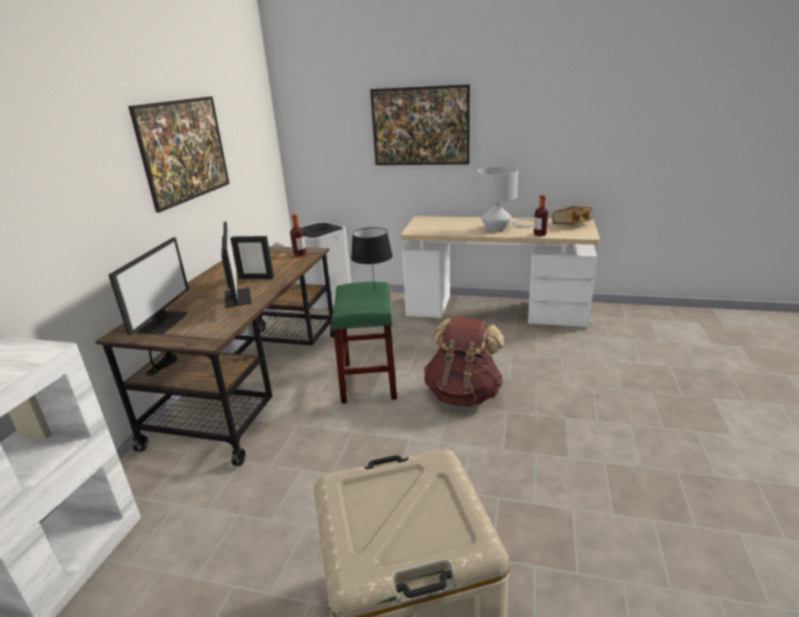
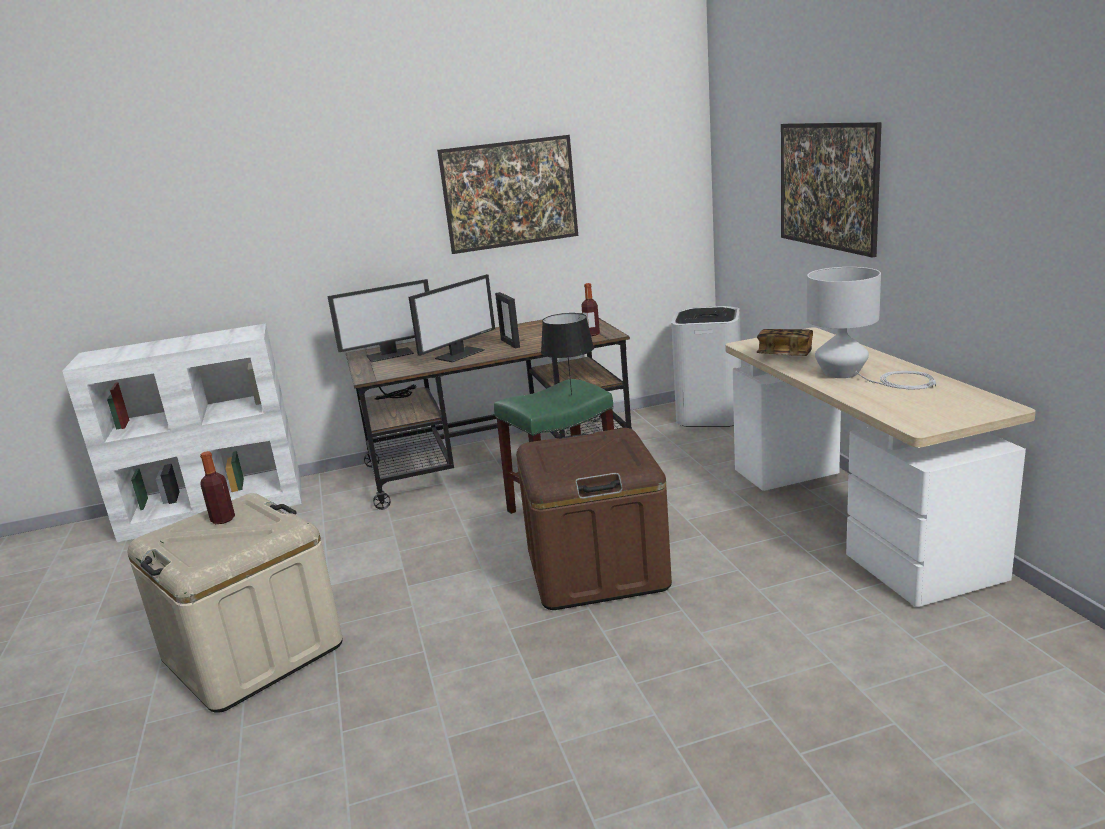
camera: 60 degrees right, 5 degrees down
(463, 394) = (596, 569): brown backpack -> brown storage box
(540, 235) = (862, 400): bottle -> bottle (223, 519)
(571, 224) = (966, 404): book -> book (784, 355)

